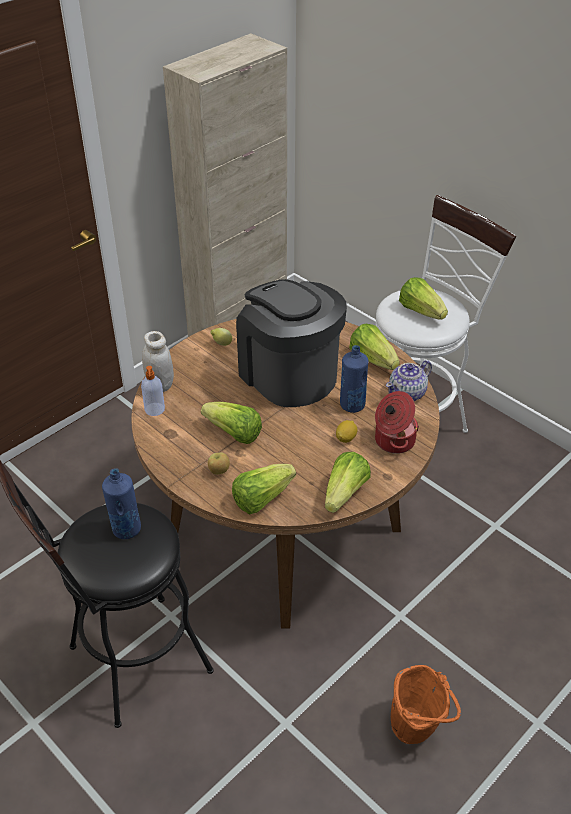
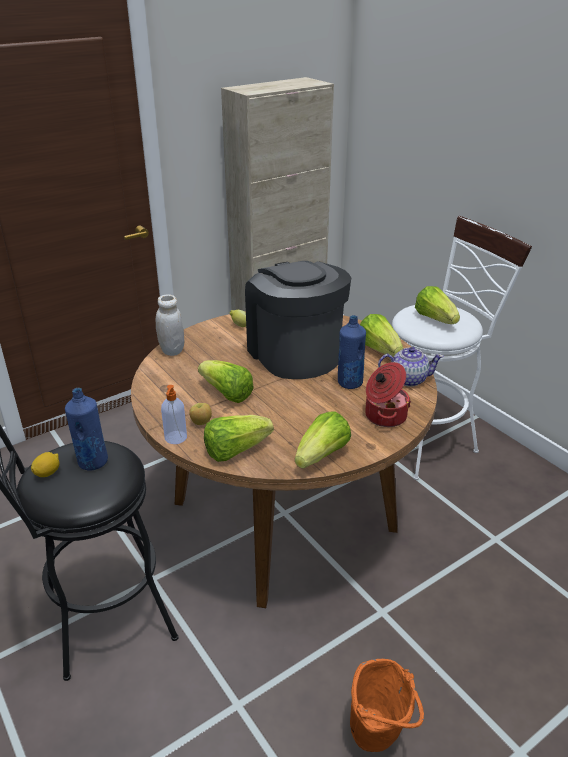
camera: 10 degrees right, 10 degrees down
(154, 410) = (159, 368): soap dispenser -> soap dispenser (175, 438)
(346, 438) = (336, 409): lemon -> lemon (47, 473)
(407, 393) = (407, 379): teapot -> teapot turned 150 degrees counterclockwise

